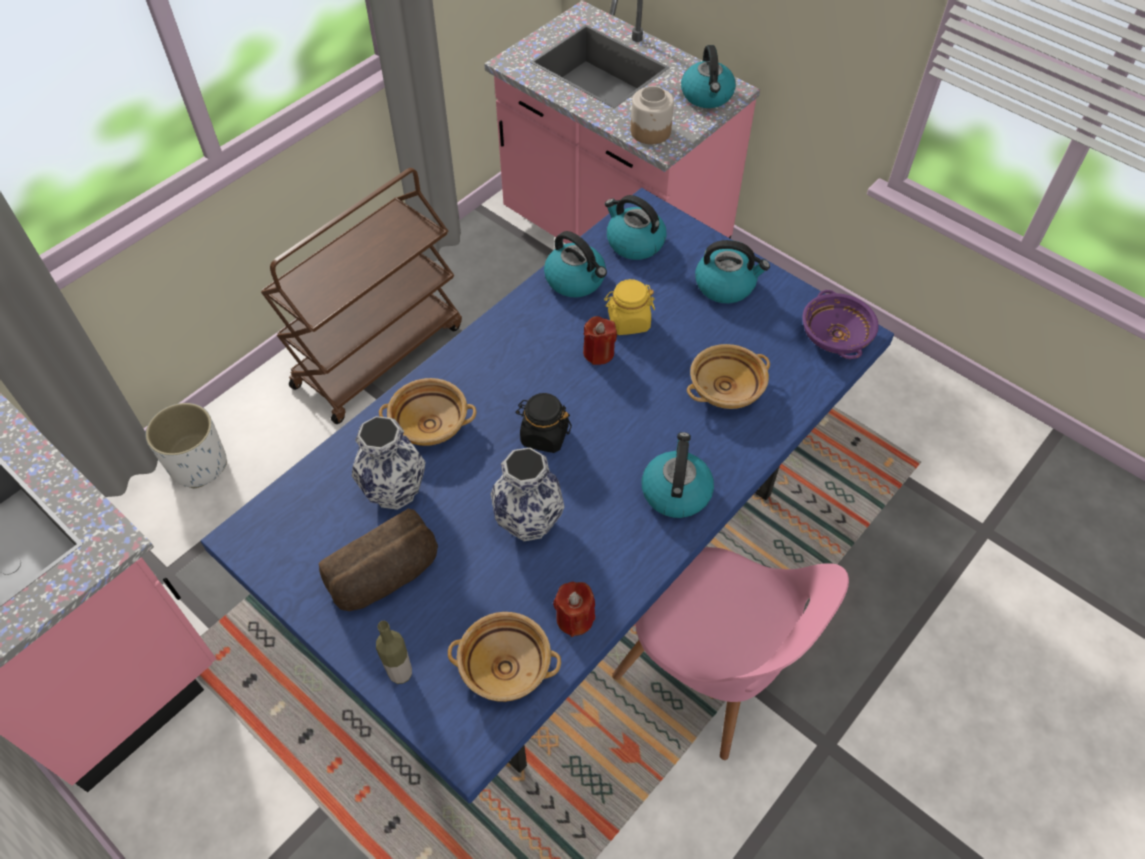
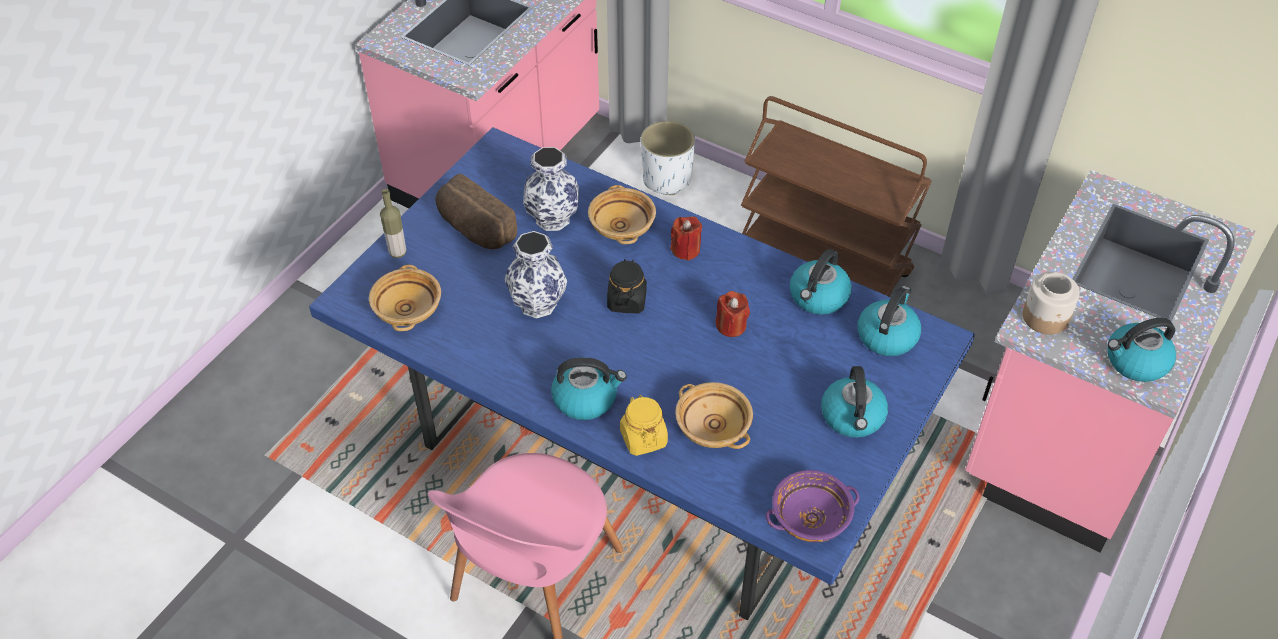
camera: 80 degrees right, 5 degrees down
(575, 618) = (452, 345): red candle -> red candle (686, 250)
(628, 321) = (777, 343): yellow jar -> yellow jar (643, 438)

